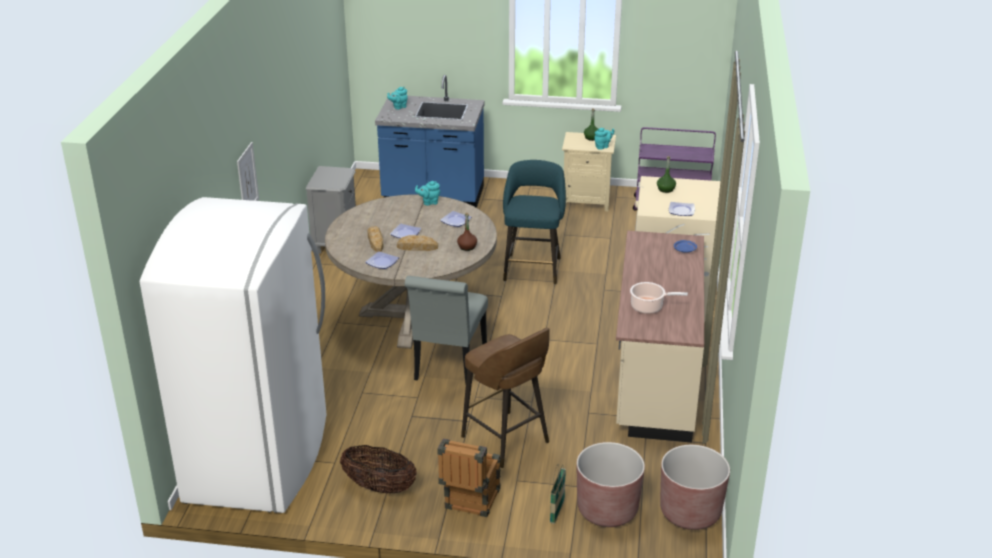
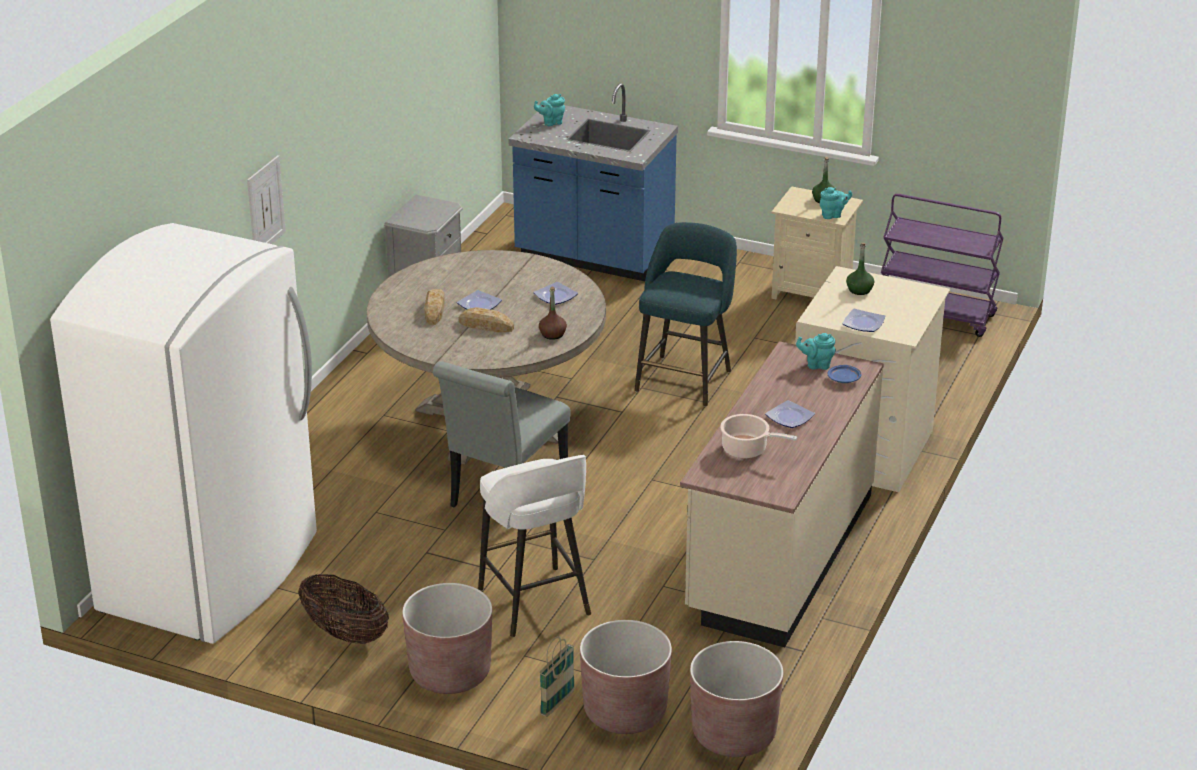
camera: 15 degrees right, 0 degrees up
(382, 262) = (430, 339): plate -> plate (790, 417)
(429, 202) = (533, 265): turquoise teapot -> turquoise teapot (816, 365)
(469, 503) = (450, 673): crate -> brown planter
(506, 441) = (535, 604): brown stool -> white stool

